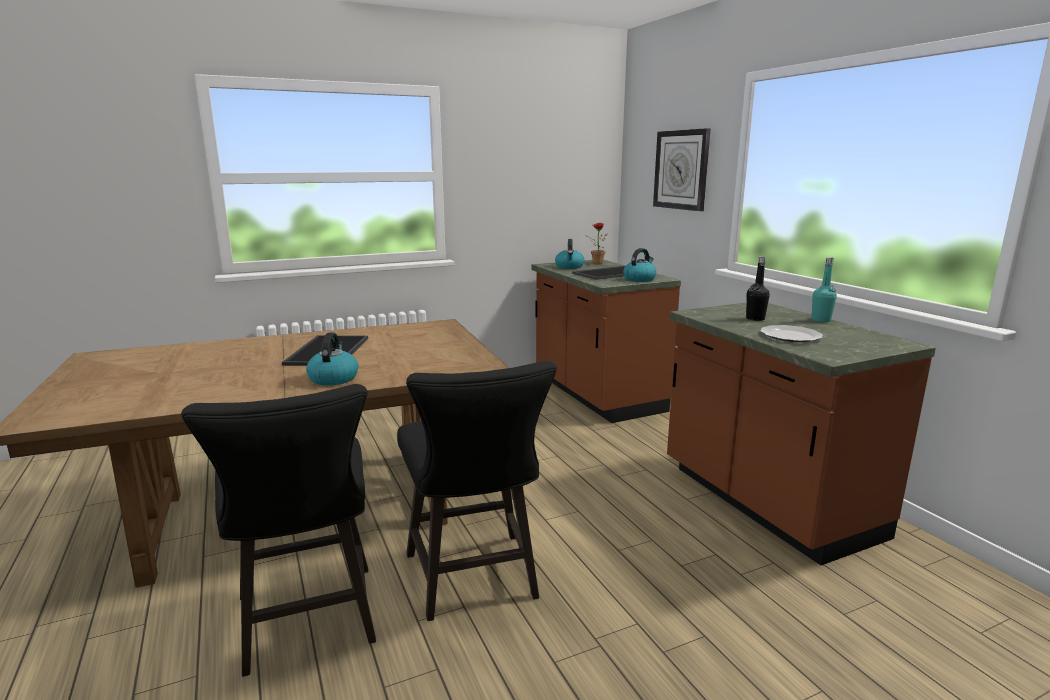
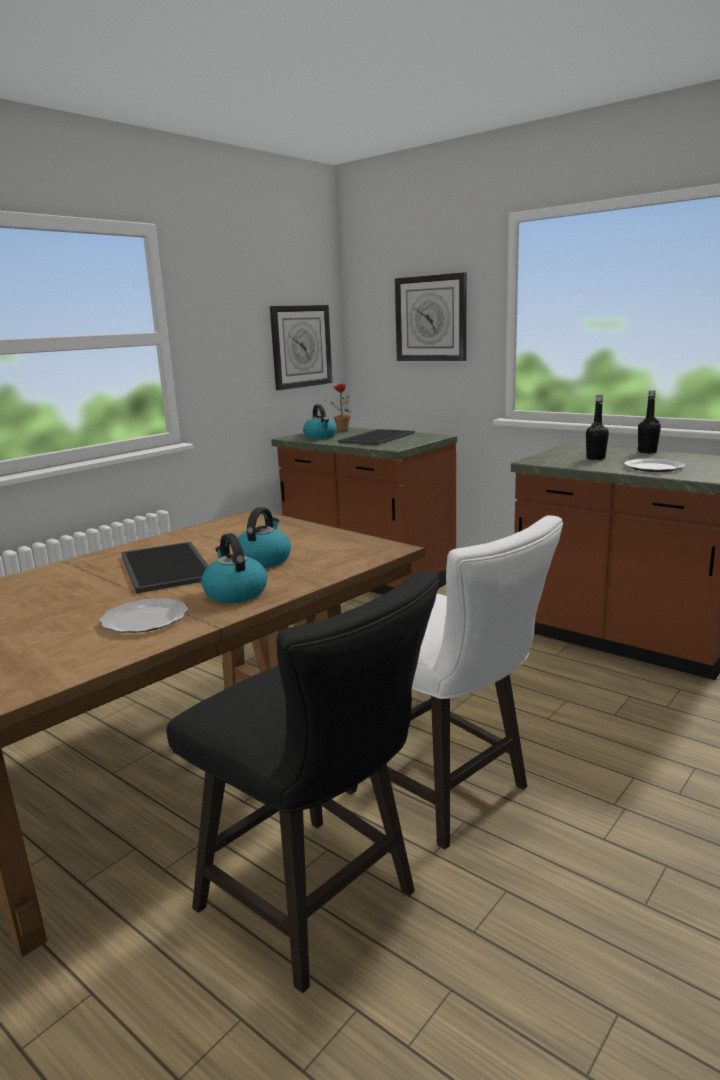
camera: 25 degrees left, 0 degrees up
(256, 384) = (144, 620): none -> plate
(475, 582) = (448, 794): black stool -> white stool
(573, 188) = (301, 346): none -> wall clock
(639, 279) = (418, 439): kettle -> kettle (263, 560)
(821, 320) = (647, 452): turquoise bottle -> black bottle

